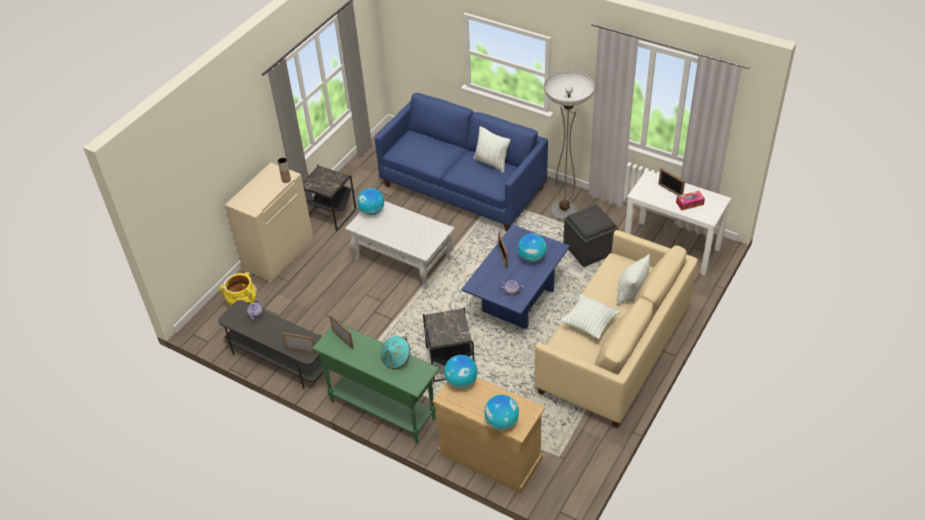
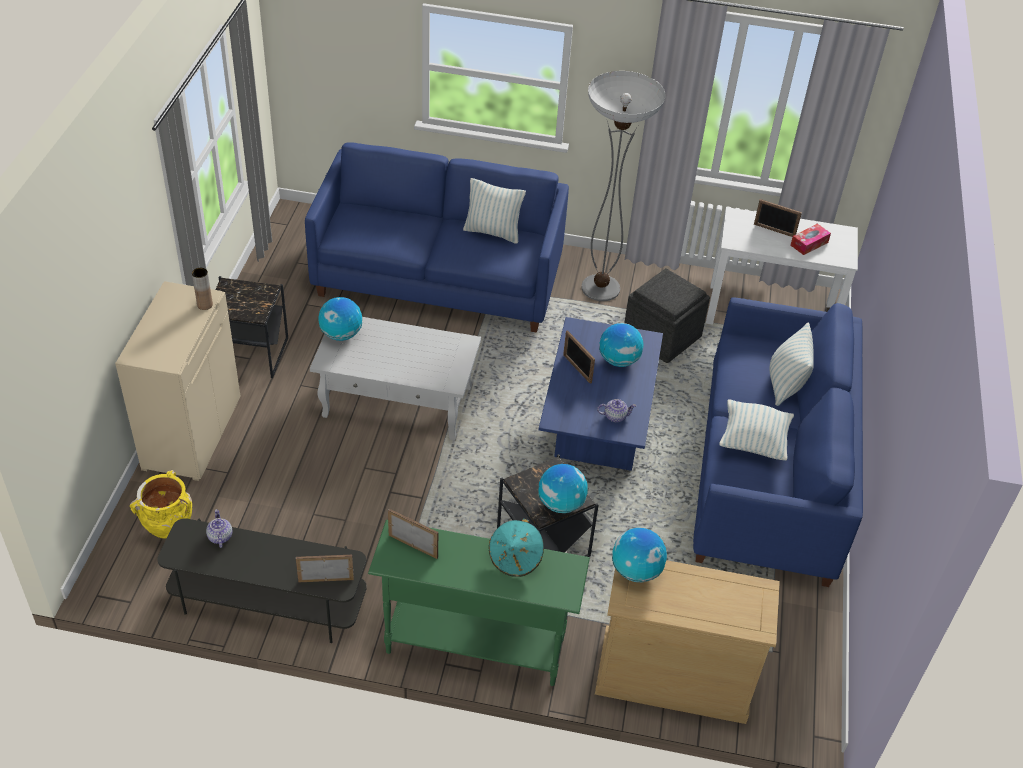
camera: 25 degrees left, 0 degrees up
(502, 422) = (730, 620): globe -> globe (561, 504)
(614, 350) = (768, 474): beige sofa -> blue sofa

